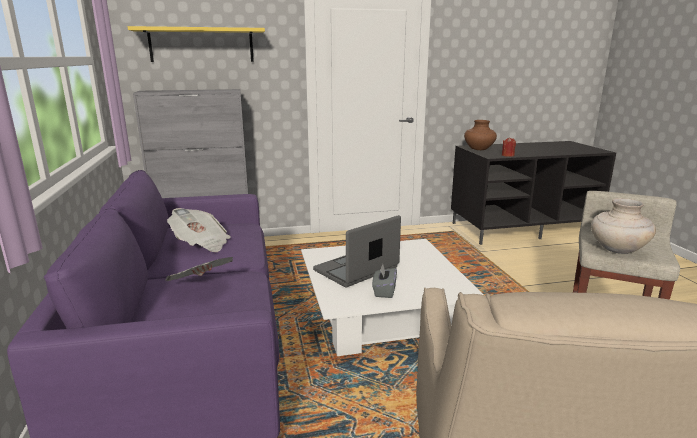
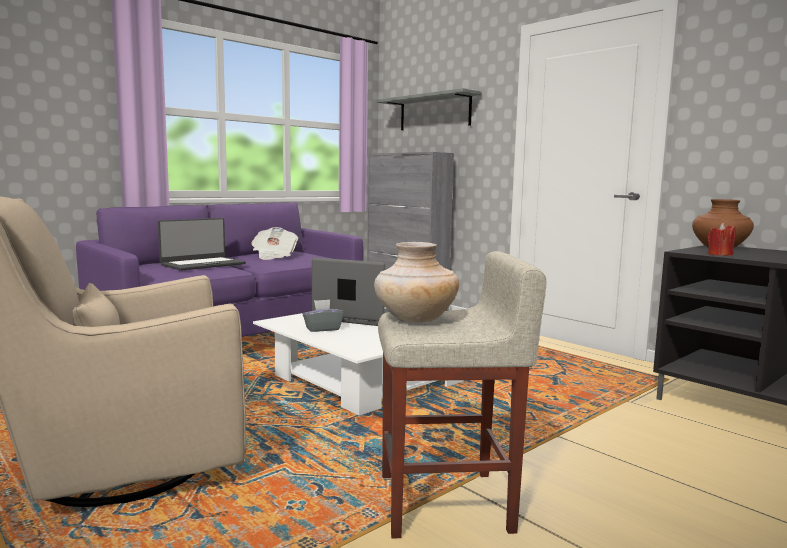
camera: 60 degrees right, 10 degrees down
(201, 45) = (434, 112): yellow shelf -> grey shelf
(201, 286) = (202, 264): newspaper -> laptop

